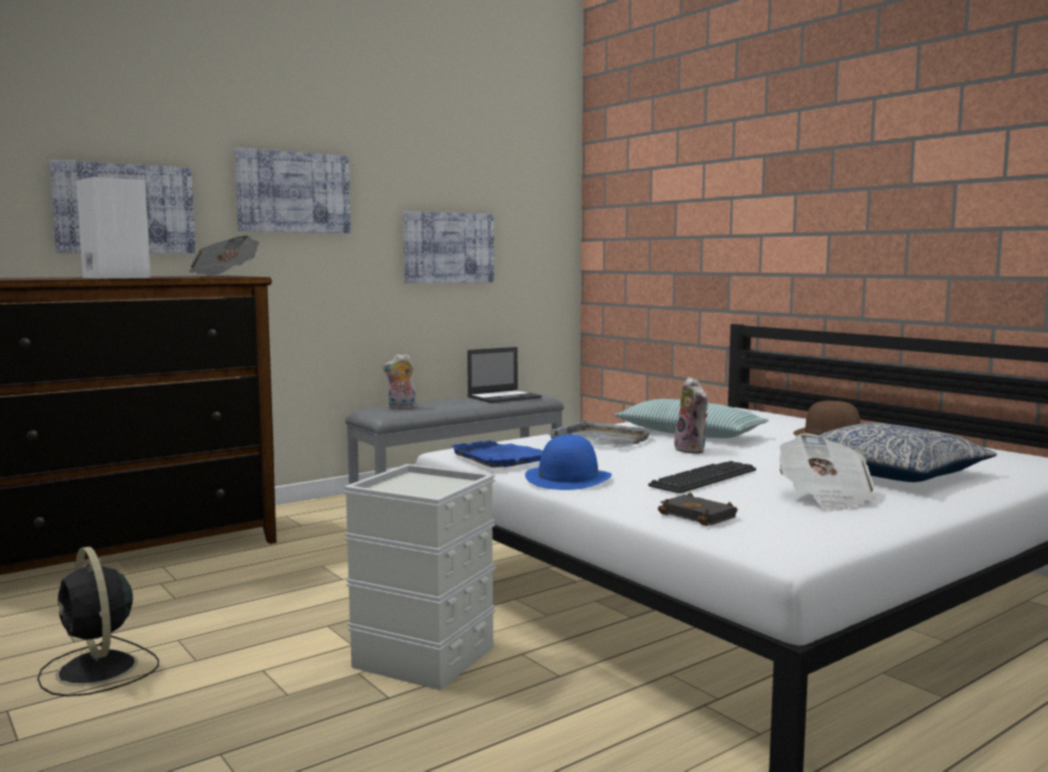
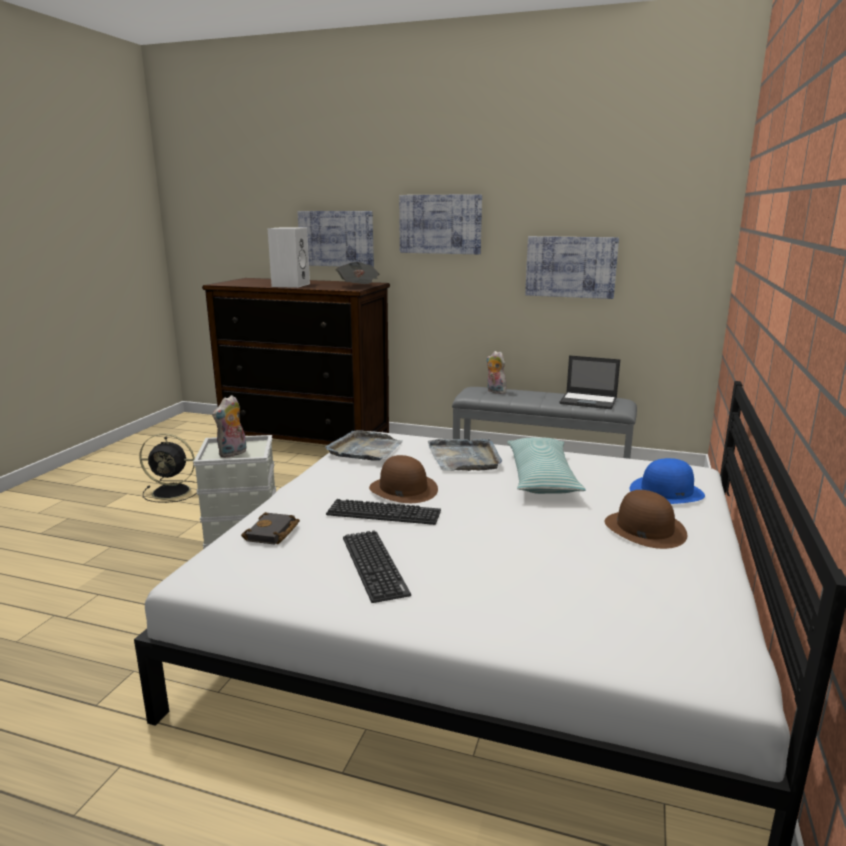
camera: 55 degrees right, 10 degrees up
(98, 670) = (173, 491): black fan -> black fan turned 105 degrees counterclockwise
(505, 458) = (365, 449): blue tray -> grey tray
(568, 478) = (332, 477): blue hat -> blue hat (666, 492)
(648, 465) = (403, 489): none -> brown hat
(692, 450) = (479, 491): plush toy -> plush toy (233, 453)
(825, 497) = (374, 565): newspaper -> keyboard
(889, 472) = (509, 579): pillow -> none

